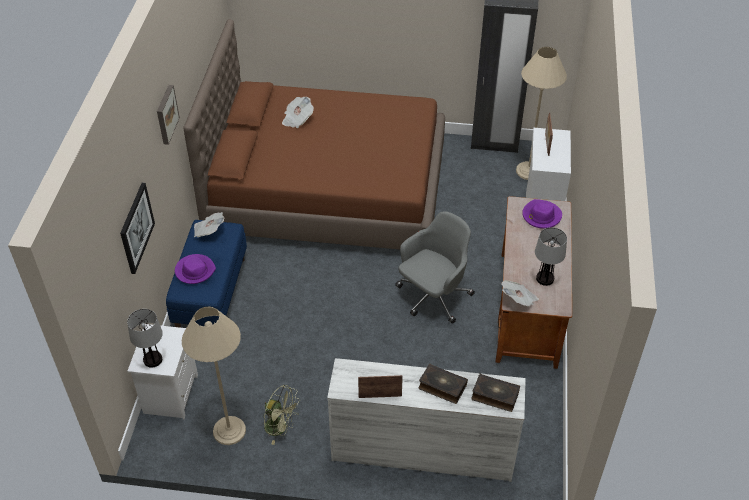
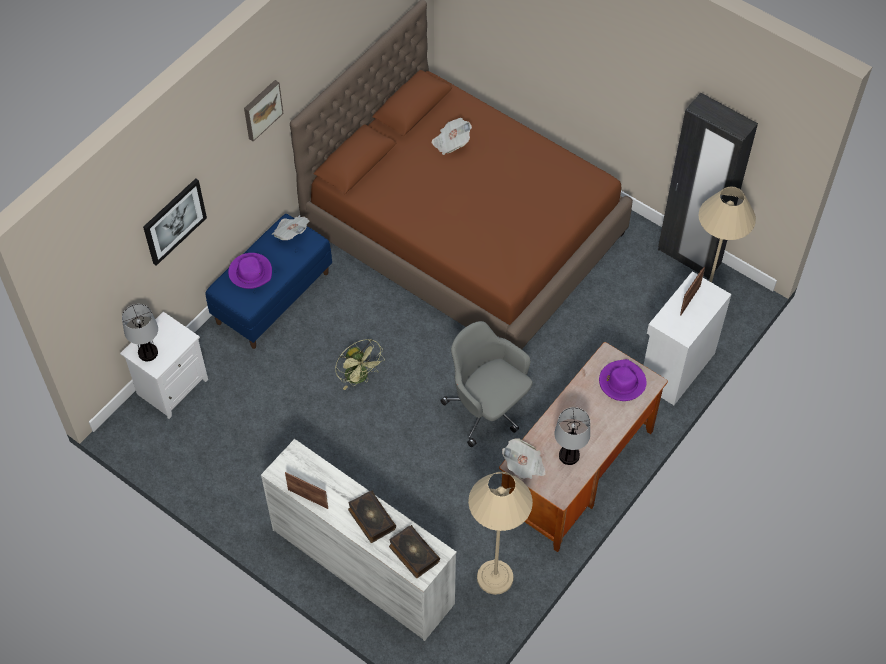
camera: 30 degrees right, 10 degrees up
(229, 431) = (201, 451): beige floor lamp -> beige floor lamp (495, 577)
(280, 428) = (248, 473): green fan -> green fan (360, 377)
(433, 297) = (488, 409): grey office chair -> grey office chair turned 120 degrees counterclockwise

